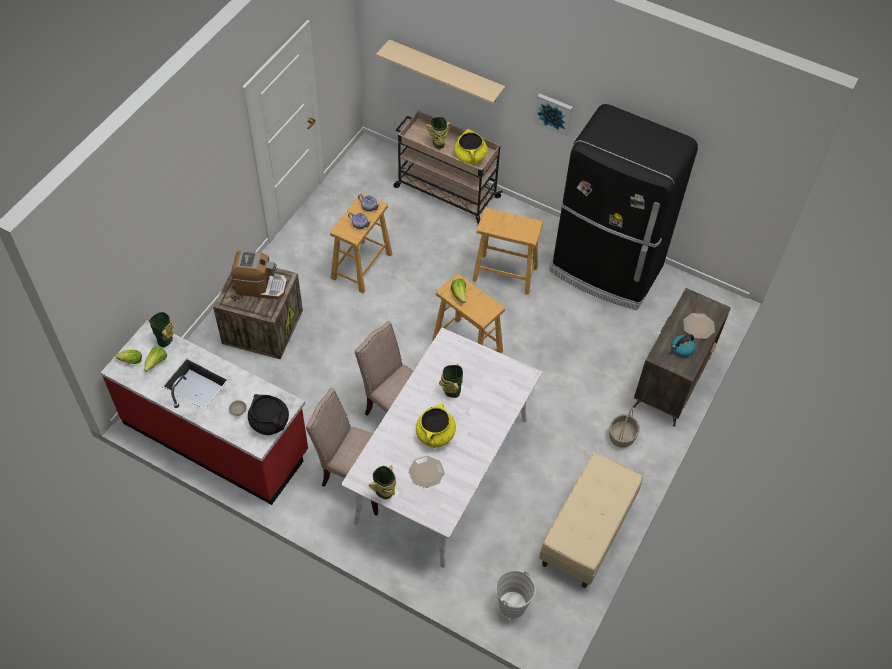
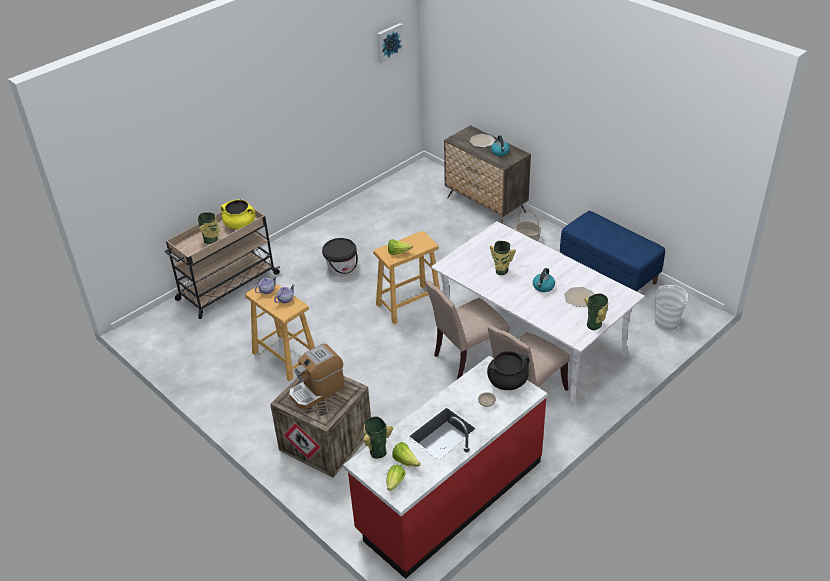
camera: 70 degrees left, 15 degrees down
(261, 286) = (317, 390): coffee machine -> coffee machine turned 150 degrees counterclockwise
(435, 435) = (543, 287): yellow cooking pot -> kettle
(446, 71) = (171, 179): beige shelf -> none
(505, 273) = (341, 268): beige stool -> black bucket
(554, 113) = (265, 131): picture -> picture (389, 42)
(587, 533) = (609, 272): beige bench -> blue bench
(606, 270) = (365, 214): black fridge -> none

